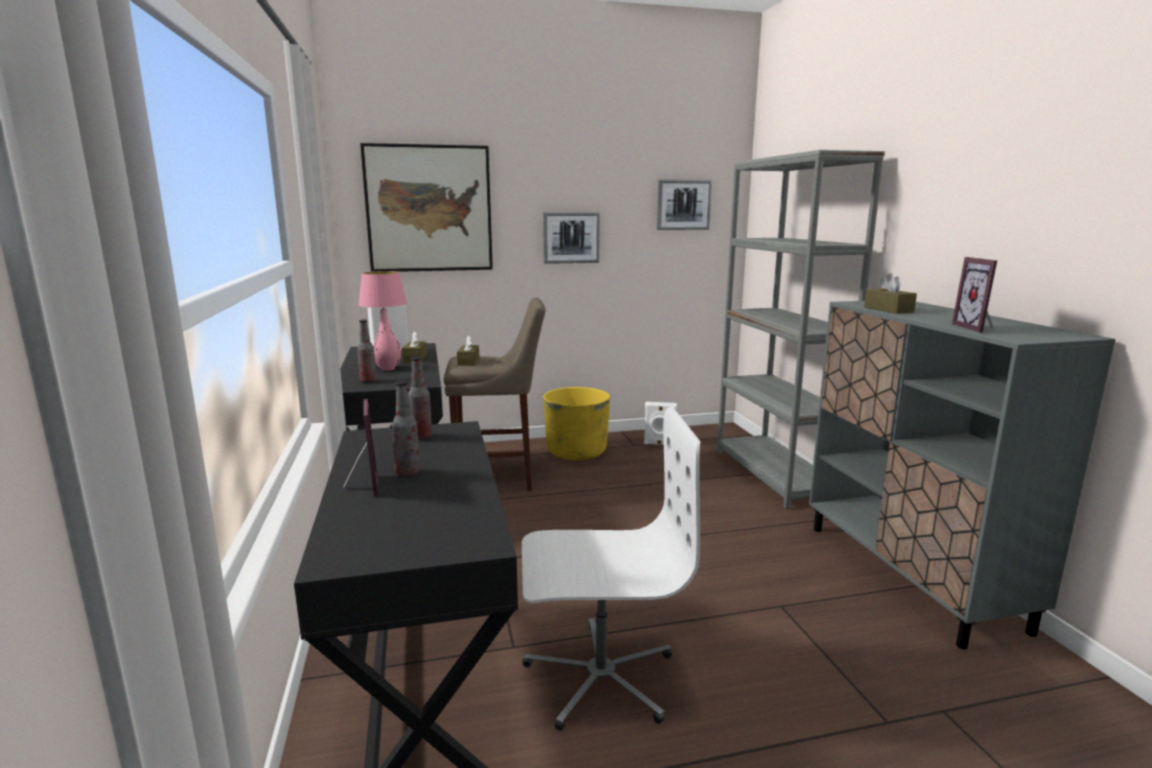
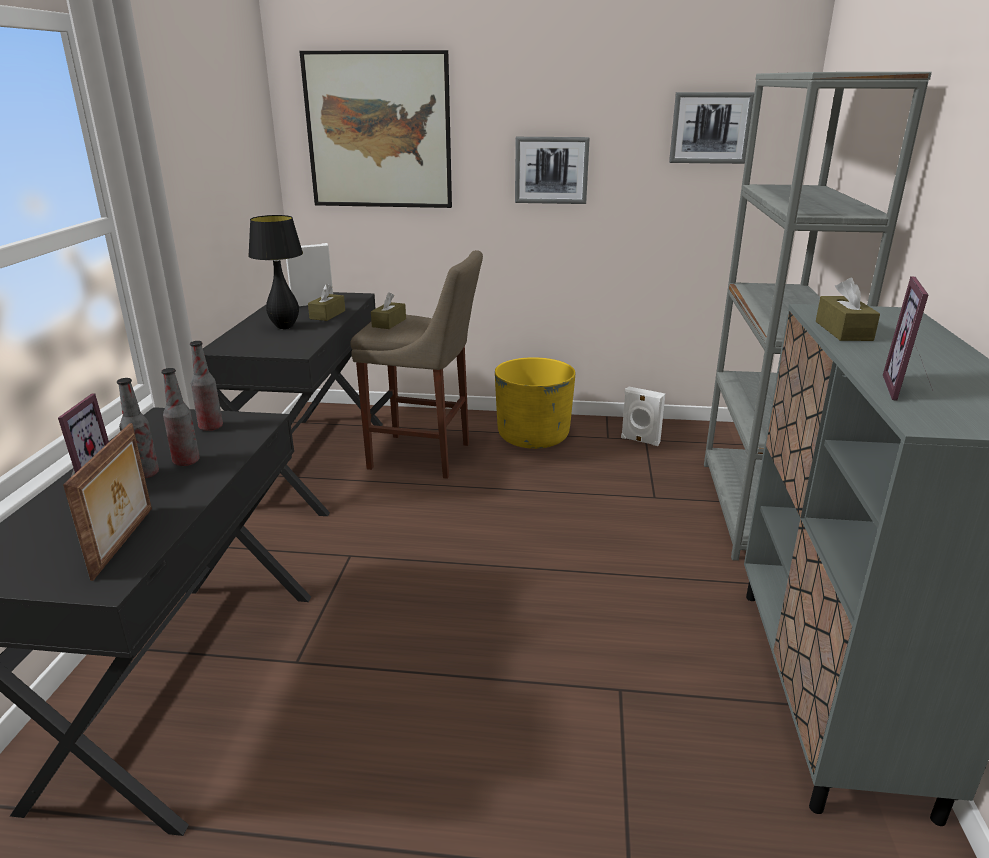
camera: 20 degrees right, 10 degrees up
(368, 381) = (248, 341): bottle -> bottle (186, 462)
(388, 369) = (285, 327): pink table lamp -> black table lamp
(459, 516) = (125, 542): none -> picture frame
(599, 676) = (354, 720): white office chair -> none

